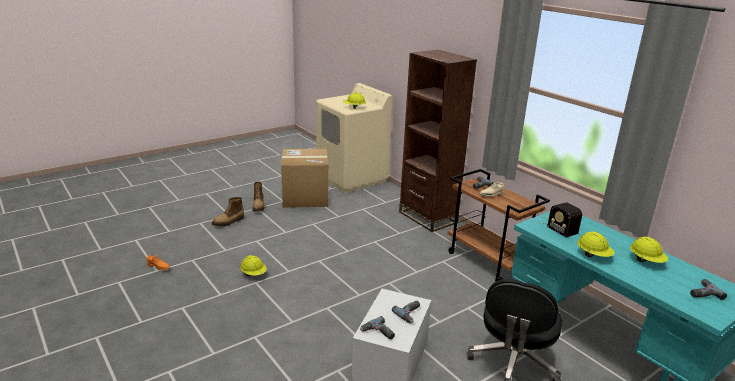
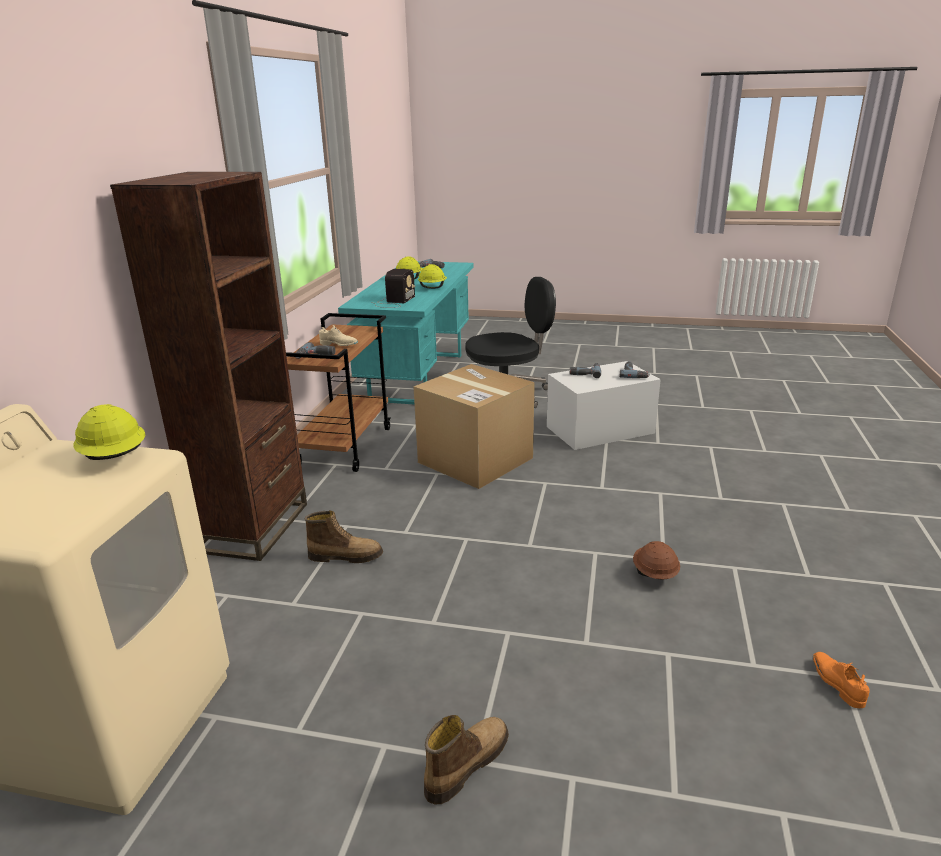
camera: 130 degrees left, 0 degrees up
(229, 222) = (596, 745): boot -> boot (346, 556)
(254, 274) = (654, 574): yellow hard hat -> brown hard hat
(305, 197) = (319, 723): cardboard box -> cardboard box (475, 460)

